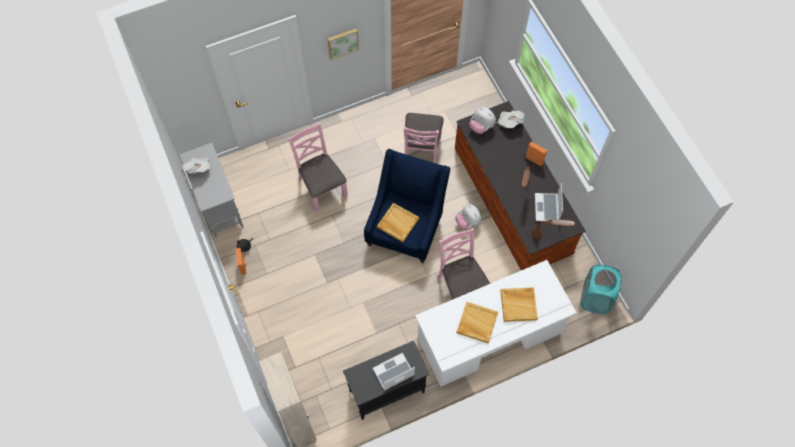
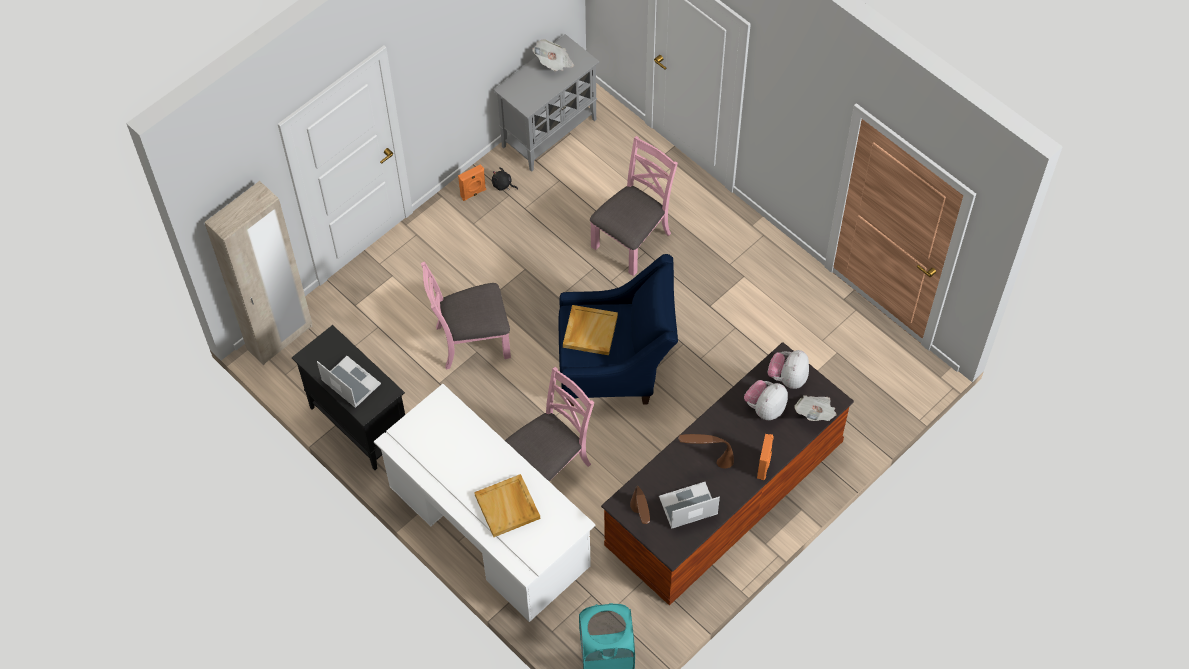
camera: 70 degrees right, 5 degrees down
(342, 42) = (790, 124): picture -> none
(421, 150) = (752, 344): pink chair -> pink chair (471, 341)
(467, 222) = (659, 443): plush toy -> plush toy (765, 408)
(476, 323) = (459, 462): beige tray -> none

